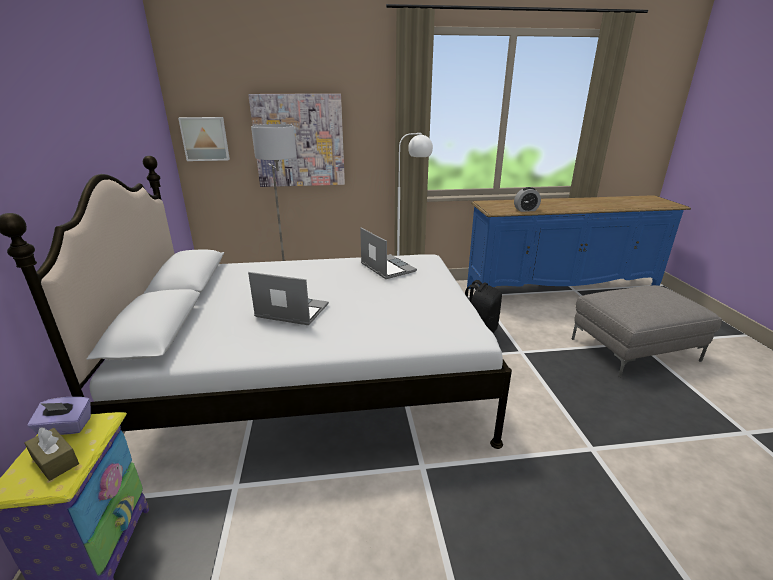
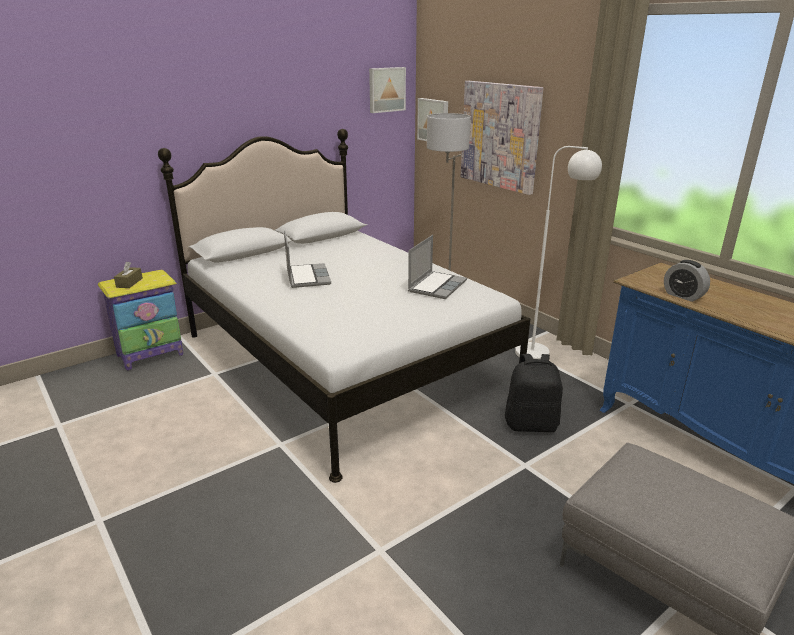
camera: 60 degrees right, 0 degrees up
(66, 427) = (154, 275): purple tissue box -> none
(152, 109) = (386, 89): none -> picture

